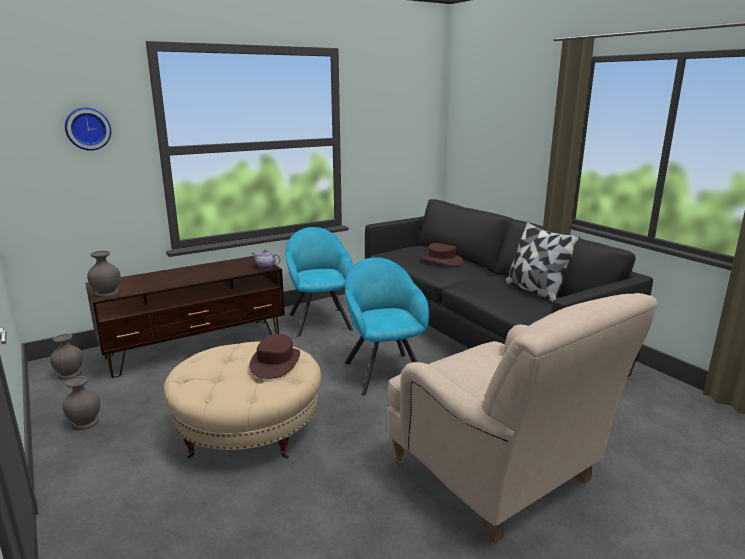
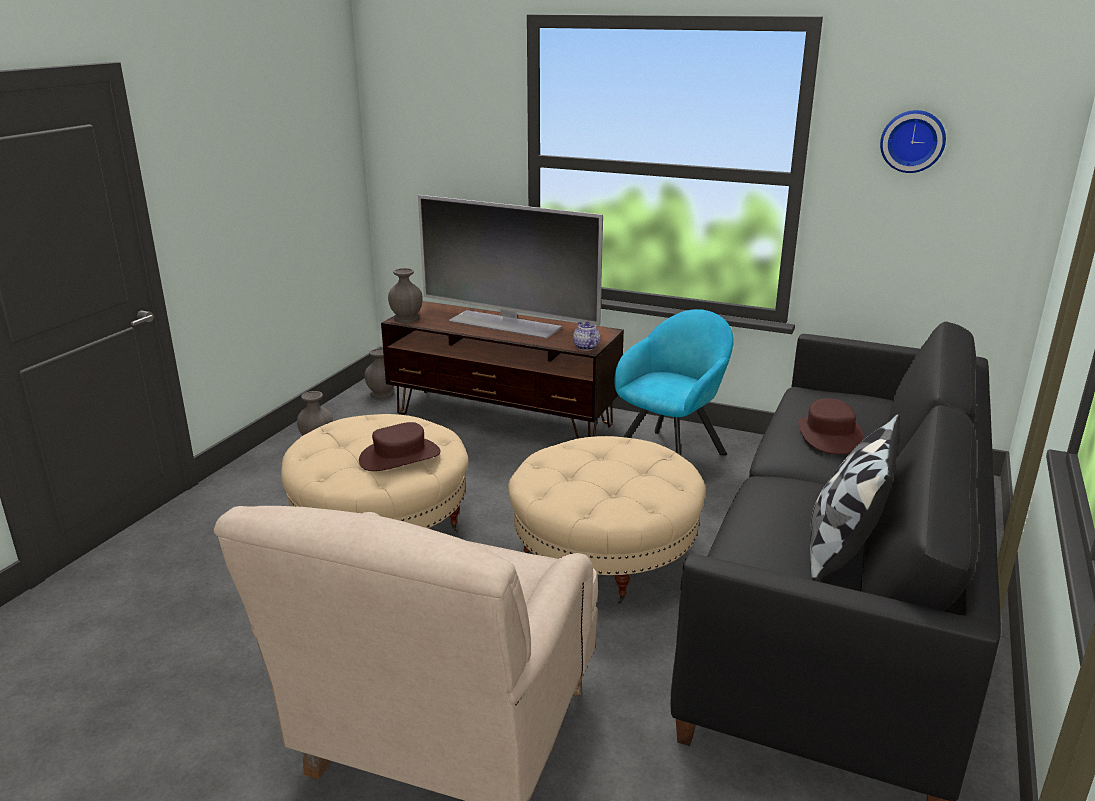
camera: 55 degrees right, 5 degrees up
(88, 128) = (456, 123): wall clock -> wall clock (912, 141)
(187, 273) = (506, 323): none -> television
(383, 370) = (604, 552): turquoise armchair -> beige ottoman

